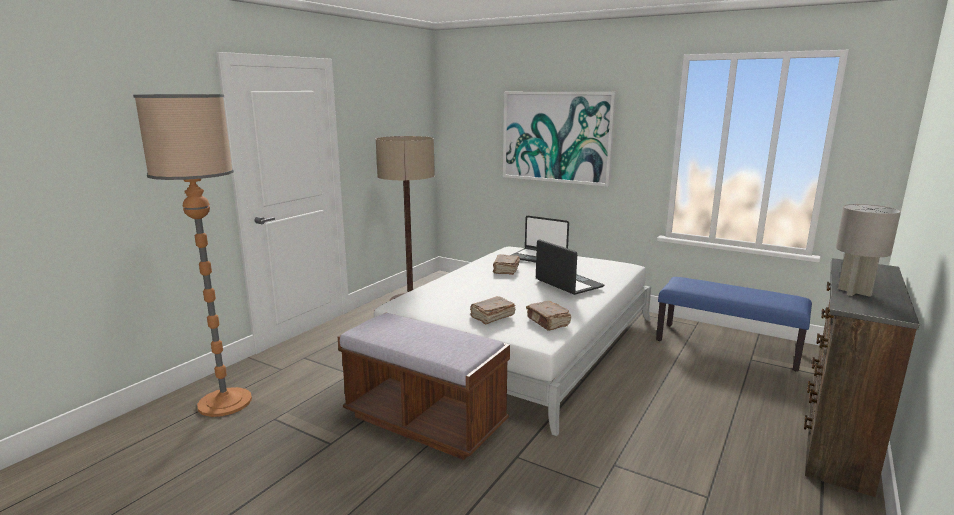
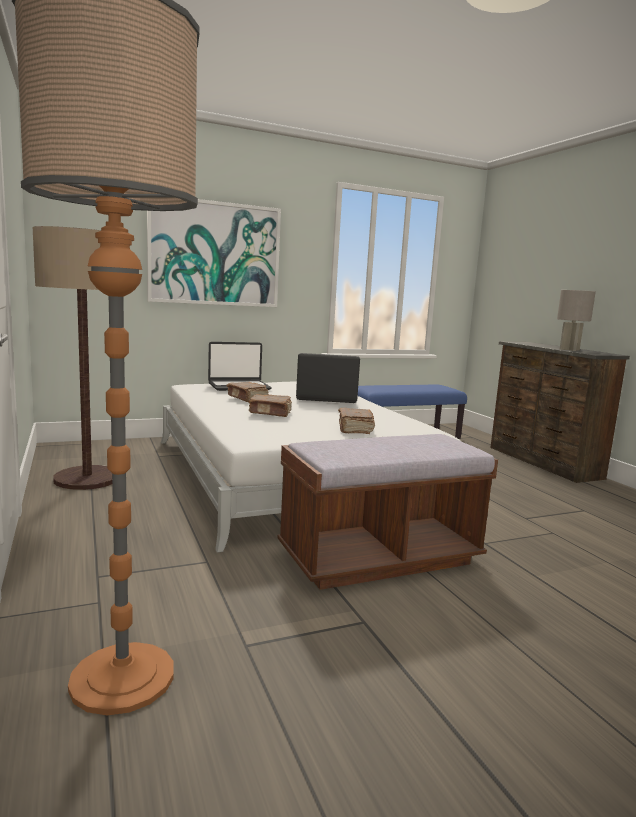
camera: 55 degrees left, 5 degrees down
(548, 322) = (397, 422): brown book -> brown book (270, 413)

